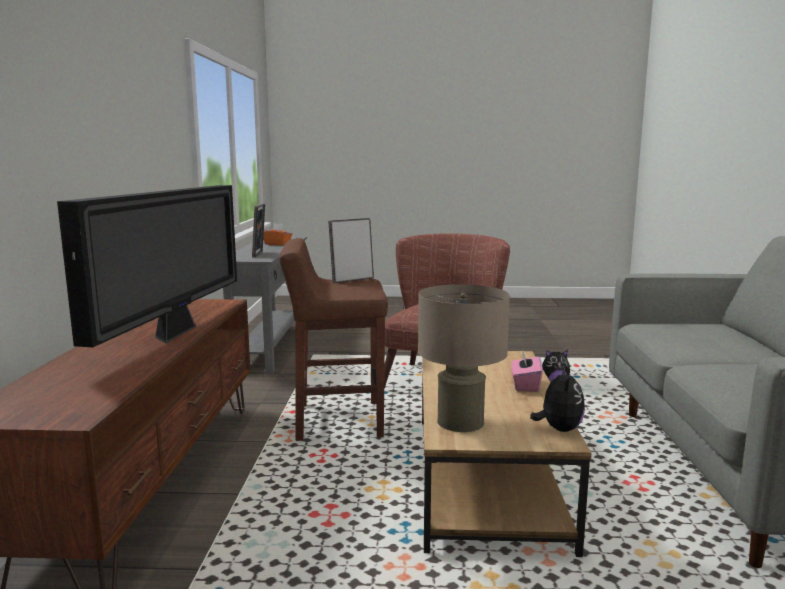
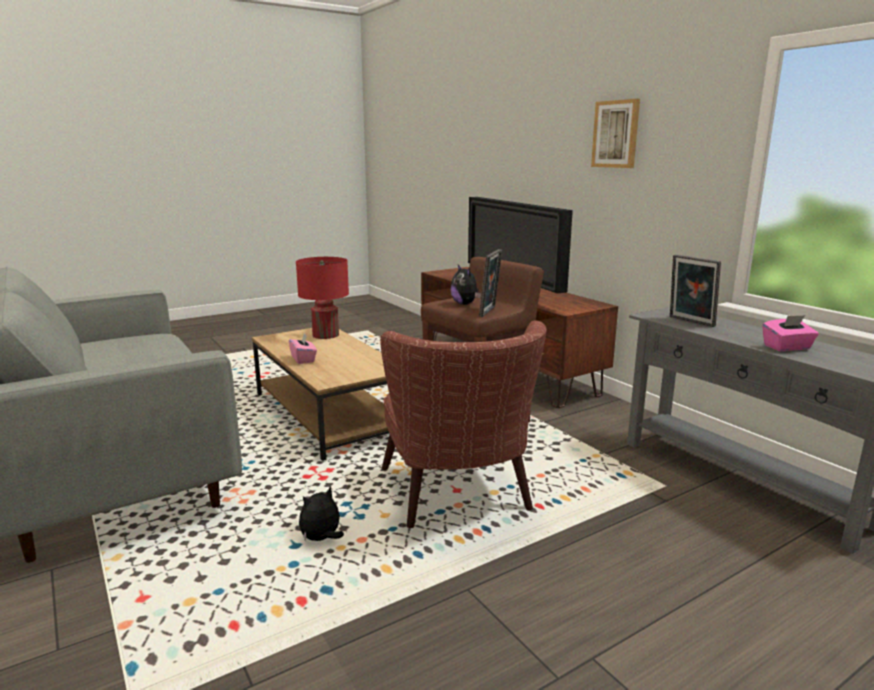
camera: 145 degrees right, 5 degrees up
(126, 96) = (616, 134): none -> picture
(277, 244) = (787, 347): orange tissue box -> pink tissue box
(460, 422) = (326, 335): beige table lamp -> red table lamp
(558, 429) = (271, 341): plush toy -> plush toy (465, 304)

